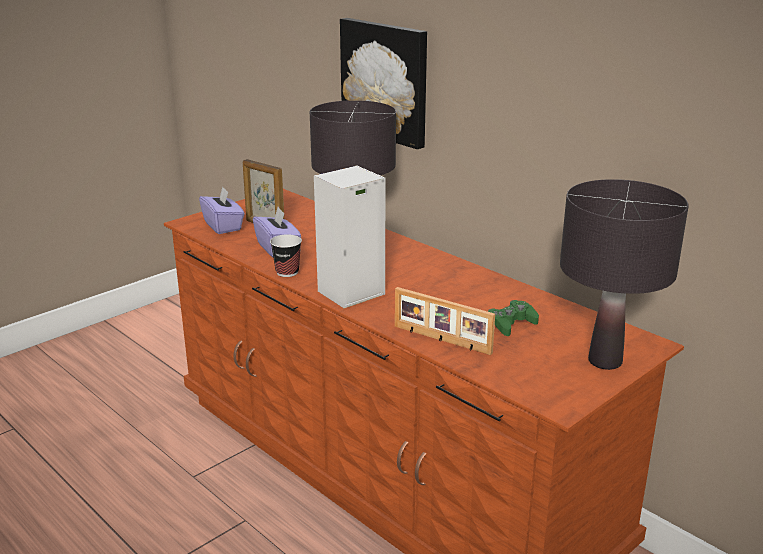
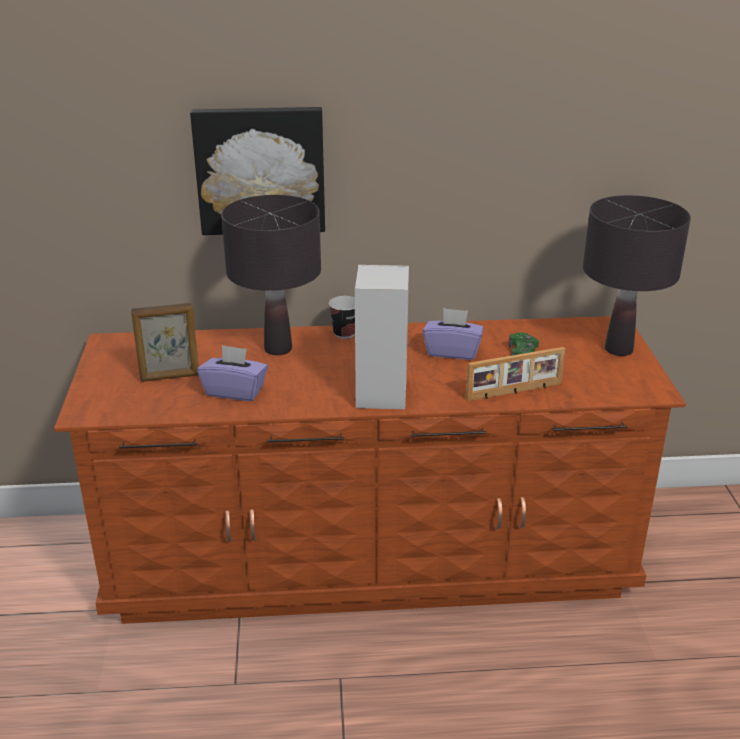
camera: 50 degrees left, 5 degrees up
(223, 226) = (130, 398): purple tissue box -> purple tissue box (452, 351)
(287, 272) = (294, 407): cup -> cup (344, 333)

